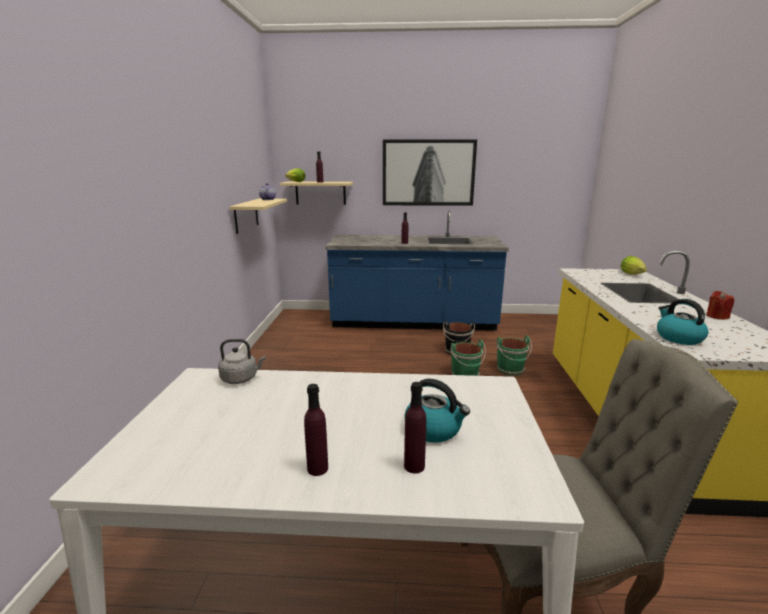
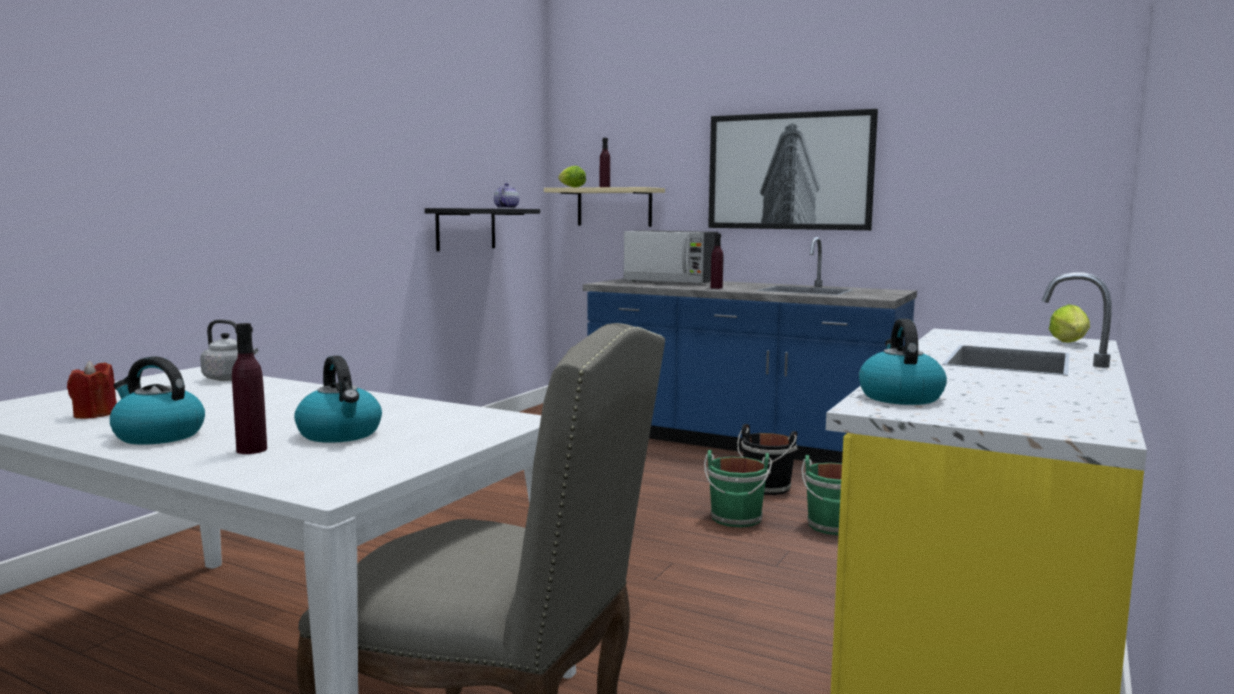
camera: 25 degrees right, 10 degrees down
(246, 215) = (466, 229): beige shelf -> black shelf
(317, 468) = (157, 435): purple bottle -> kettle
(368, 238) = (671, 282): none -> microwave
(717, 316) = (1077, 390): red candle -> red candle (95, 415)

